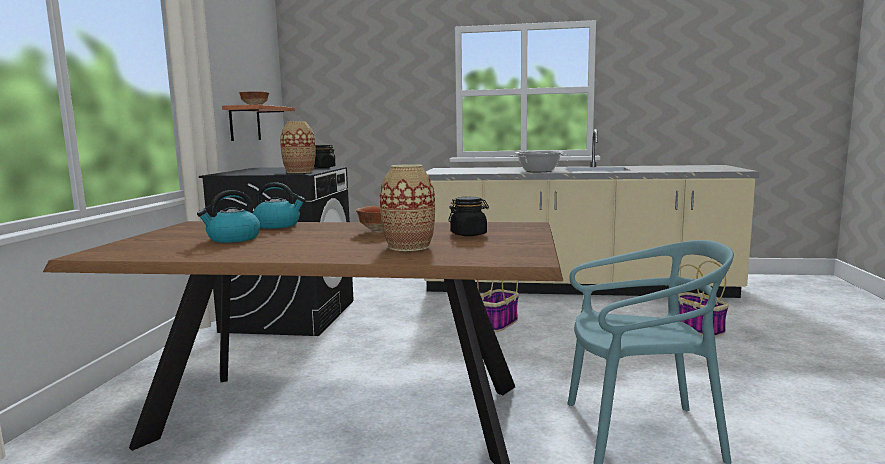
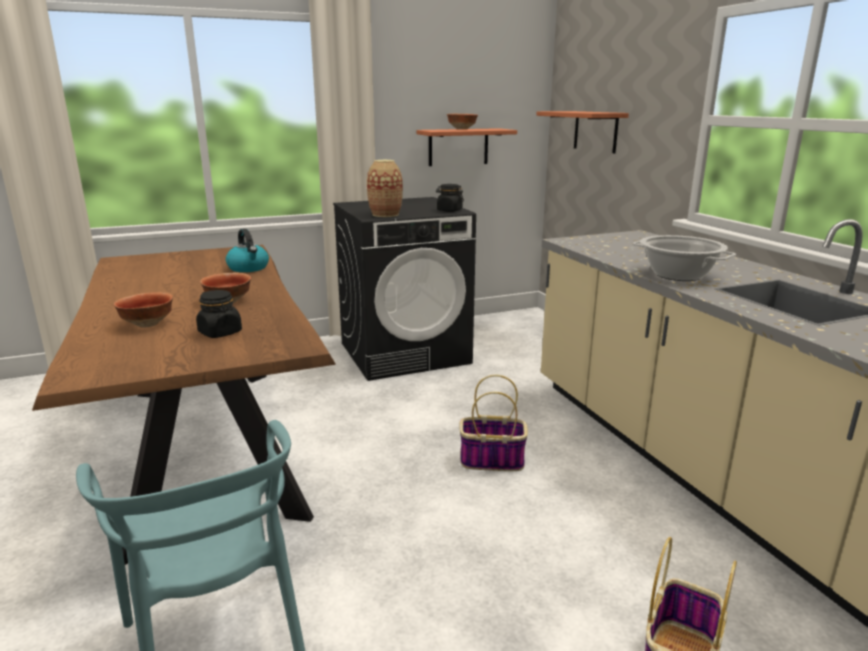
camera: 60 degrees right, 10 degrees up
(233, 239) = (179, 272): kettle -> none
(349, 108) = (595, 131): none -> shelf
(409, 246) = (146, 324): vase -> bowl

